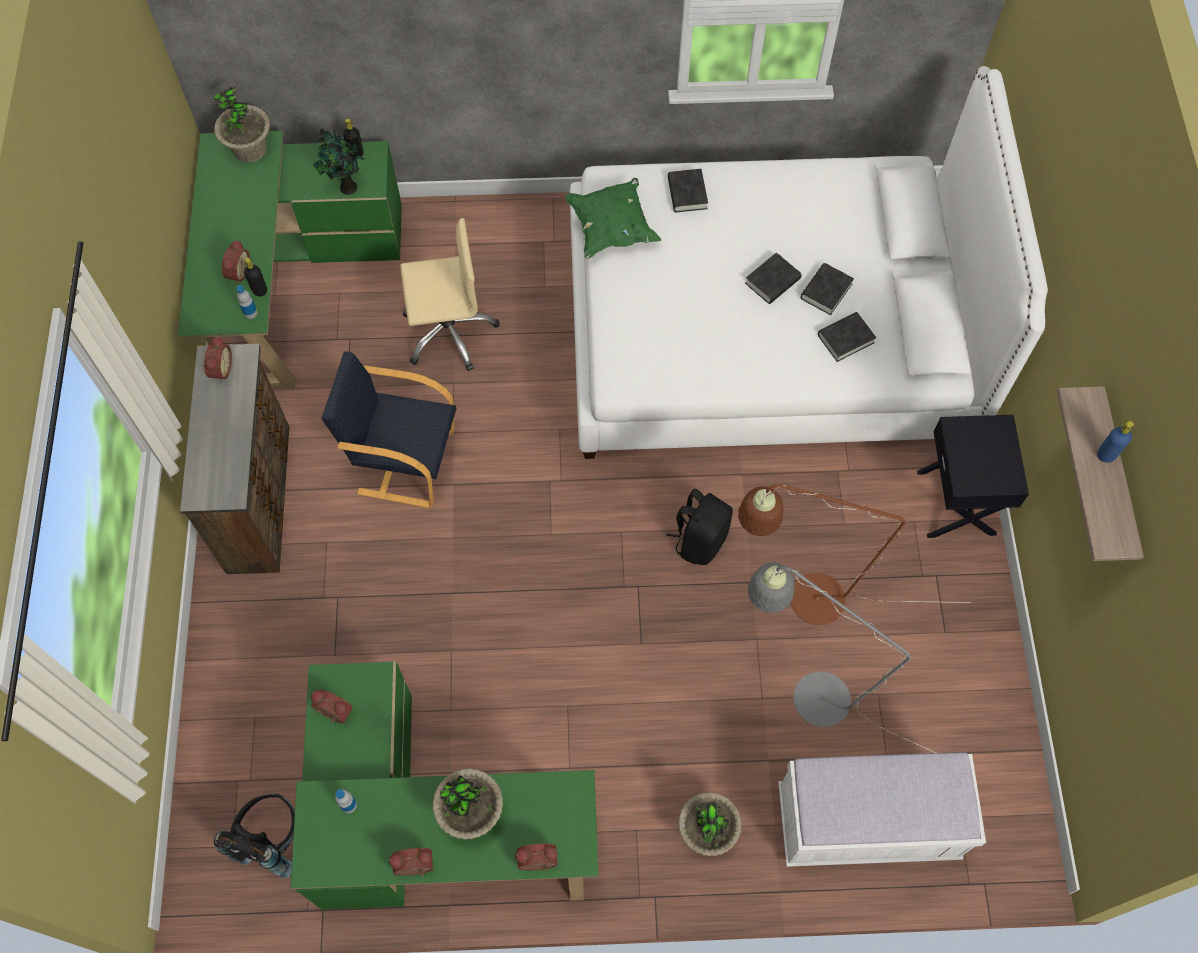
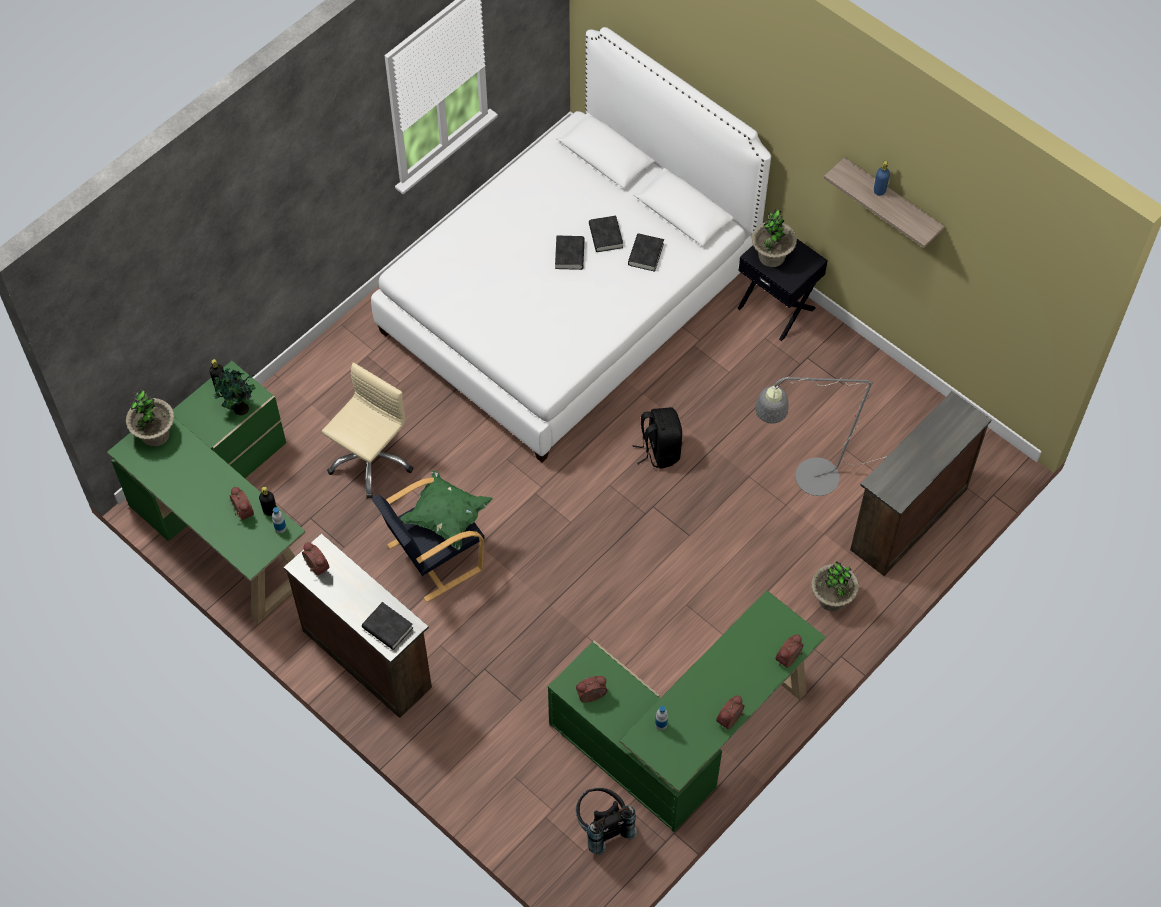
camera: 45 degrees left, 5 degrees down
(471, 812) = (728, 668): potted plant -> potted plant (771, 256)
(611, 228) = (440, 300): green pillow -> green pillow (446, 517)
(687, 193) = (463, 243): black book -> black book (387, 628)
(802, 599) = (750, 433): brown floor lamp -> none
(867, 823) = (906, 518): white bench -> brown dresser

